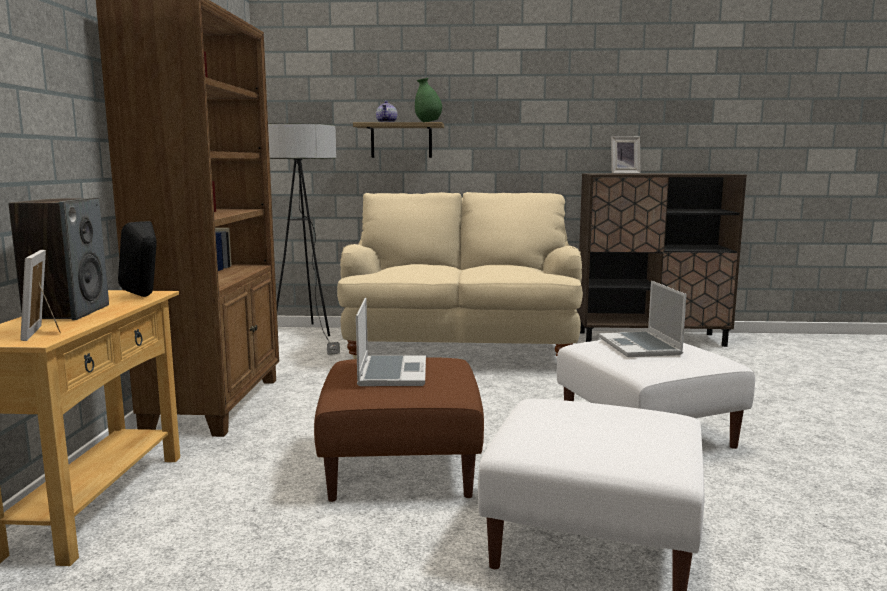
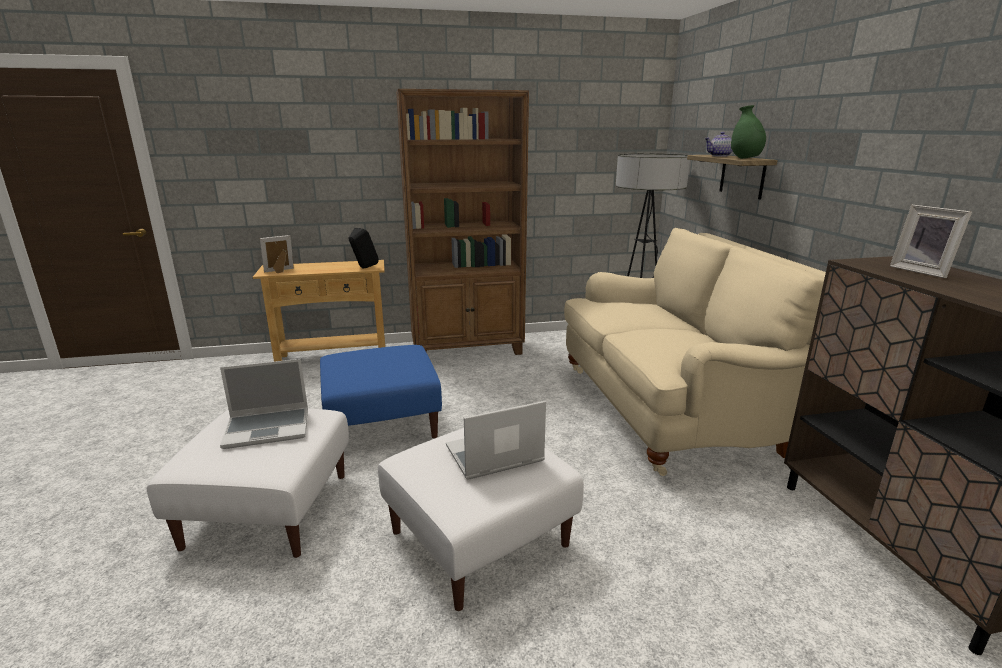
camera: 75 degrees right, 10 degrees up
(67, 312) = (323, 266): speaker -> none
(391, 373) = (381, 360): laptop -> laptop (269, 428)
(400, 465) = (382, 422): brown ottoman -> blue ottoman

